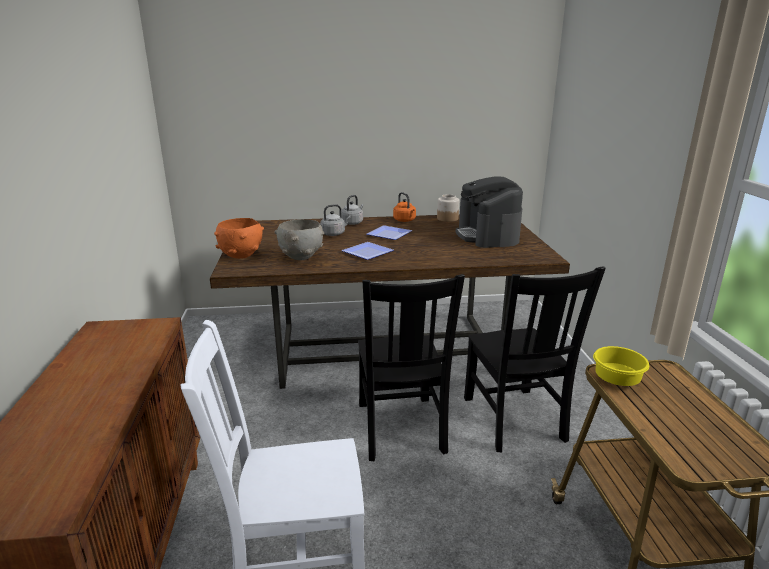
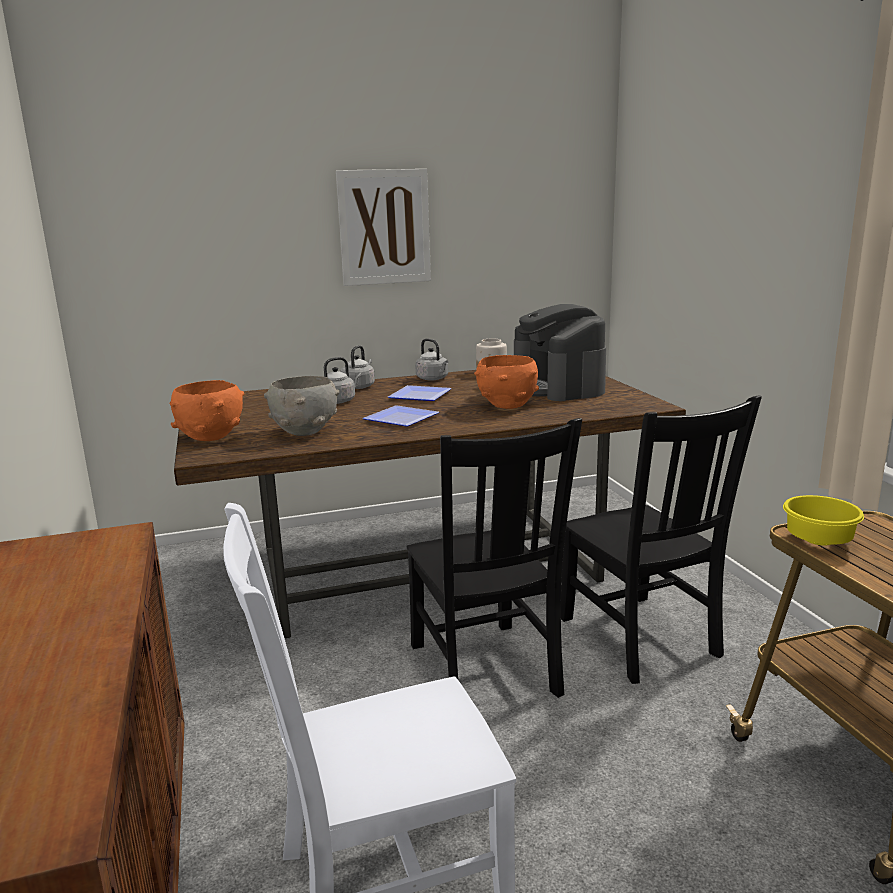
camera: 10 degrees left, 5 degrees down
(380, 111) = (384, 227): none -> picture
(405, 220) = (433, 379): orange kettle -> grey kettle
(444, 248) = (507, 406): none -> orange bowl

